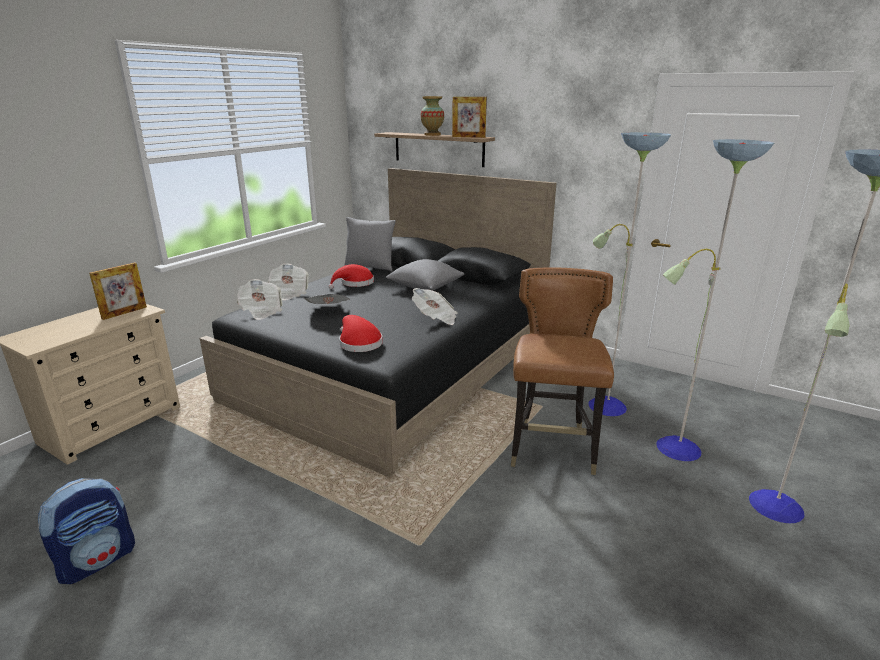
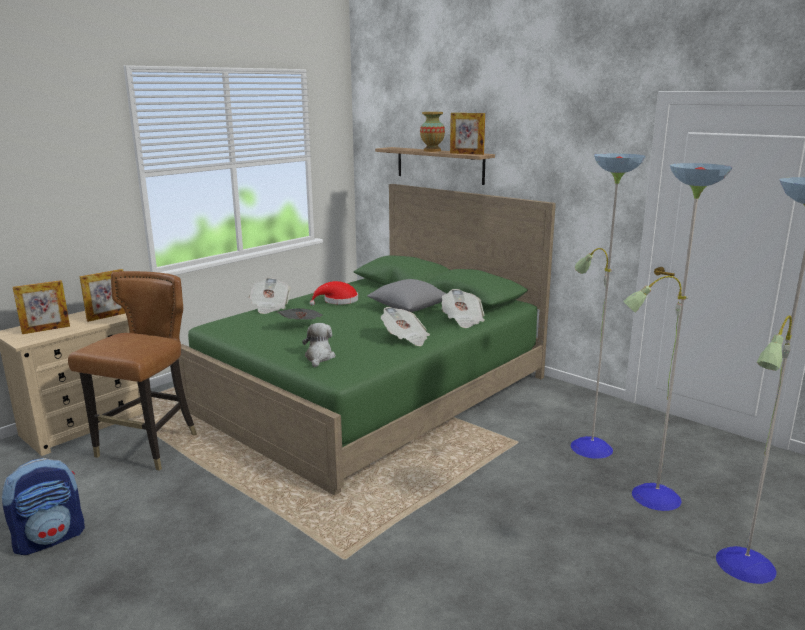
camera: 10 degrees right, 5 degrees down
(57, 332) = (46, 329): none -> picture frame
(261, 311) = (237, 322): newspaper -> newspaper (462, 320)
(359, 343) = (319, 357): red hat -> plush toy
(370, 268) = (360, 286): grey pillow -> none
(395, 369) = (373, 393): black bed -> green bed
(552, 450) = (513, 486): brown chair -> brown chair (149, 448)

